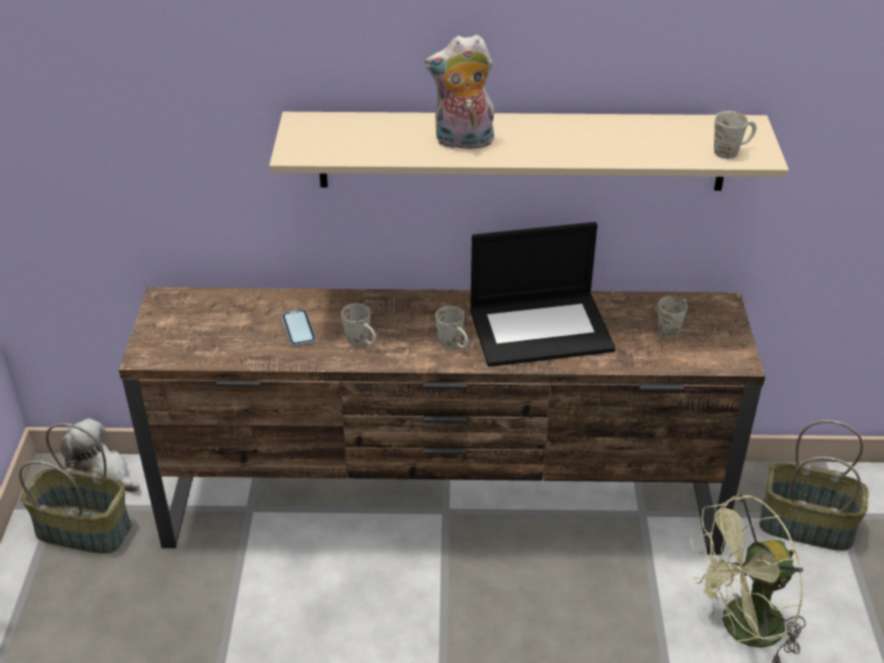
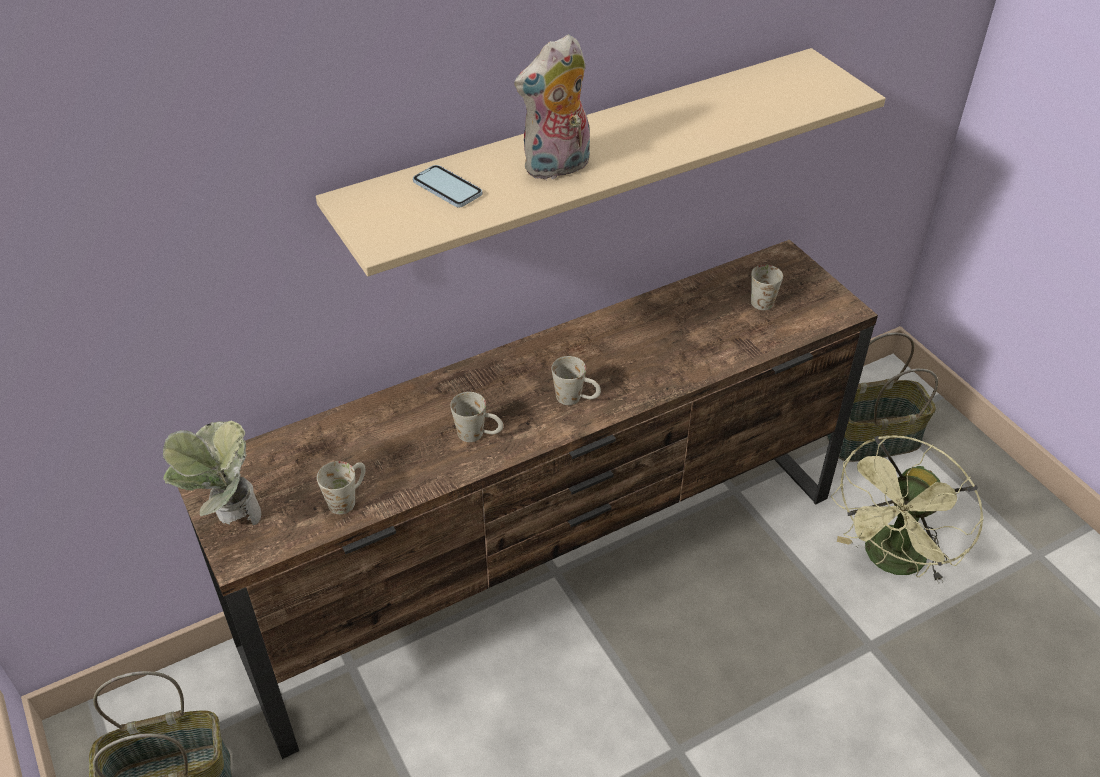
camera: 30 degrees left, 5 degrees up
(103, 474) = (148, 706): plush toy -> none
(156, 332) = (229, 520): none -> potted plant
(298, 329) = (396, 448): phone -> phone (447, 188)
(541, 328) = (645, 346): laptop -> none
(732, 151) = (820, 94): white mug -> white mug (348, 498)

